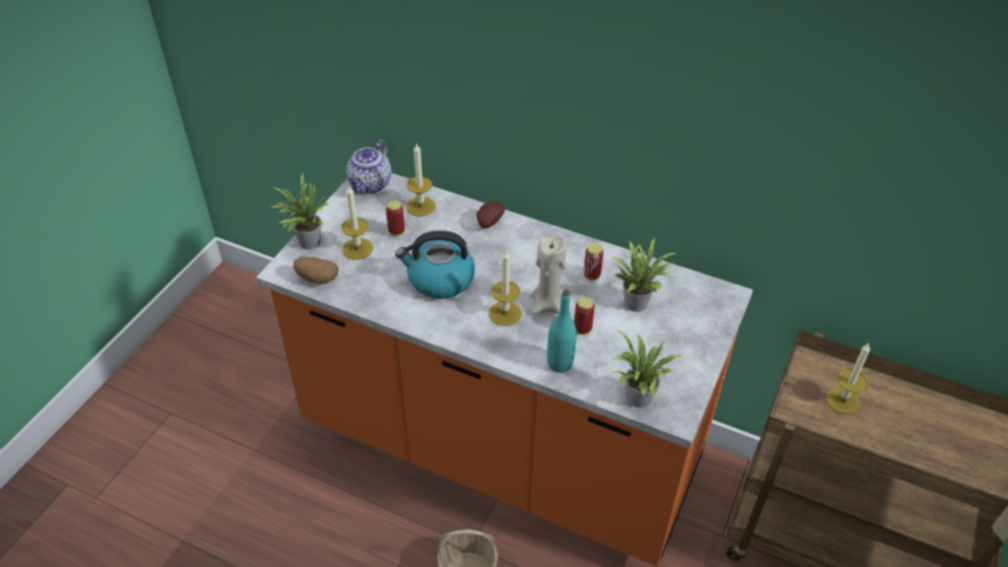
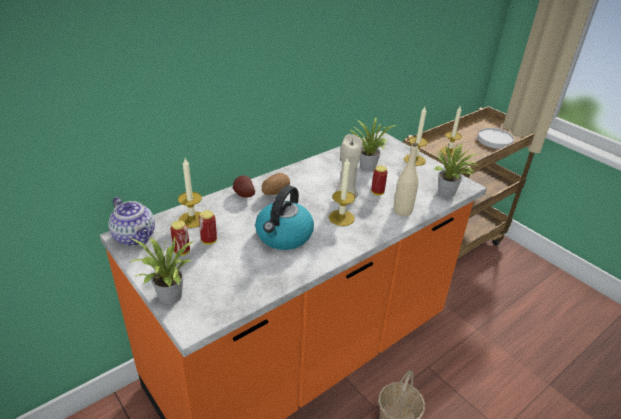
camera: 65 degrees left, 10 degrees down
(316, 278) = (223, 305): potato -> potato (275, 192)
(357, 248) = (208, 268): candle -> candle (414, 160)
(560, 363) = (402, 211): turquoise bottle -> beige bottle
(591, 275) = (331, 173): can -> can (182, 251)
(950, 455) = (495, 140): none -> white plate

